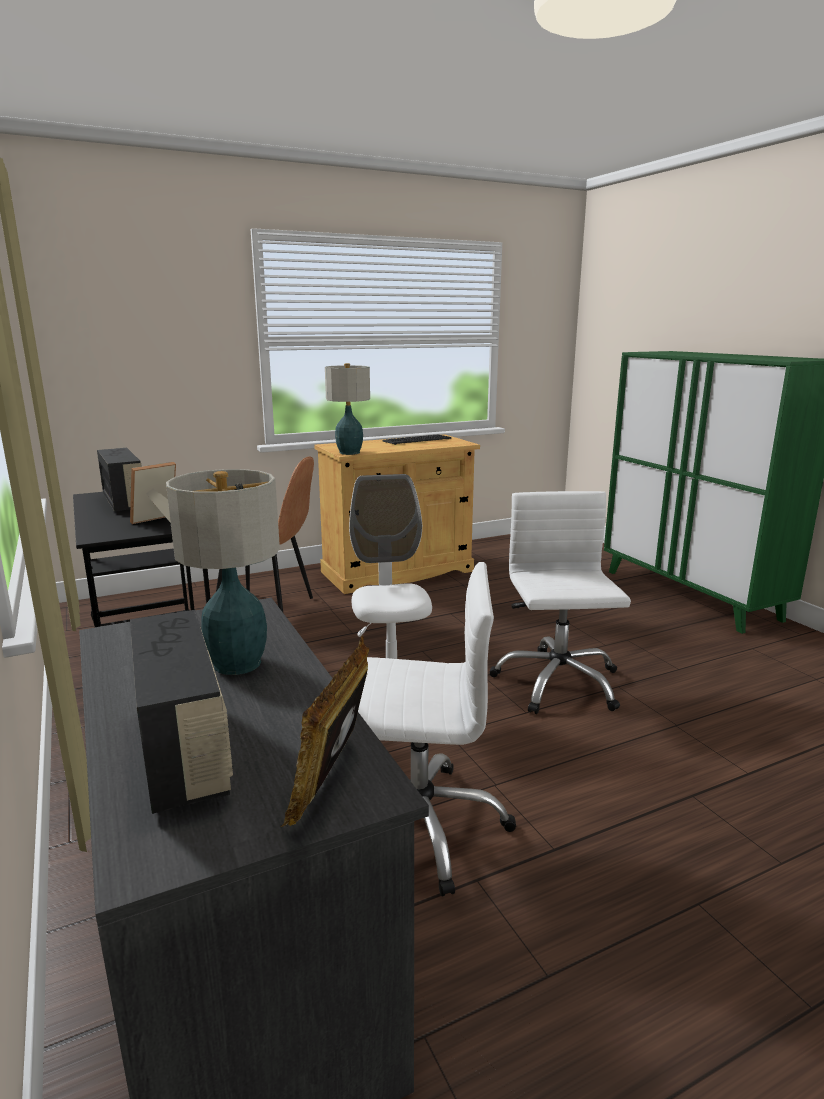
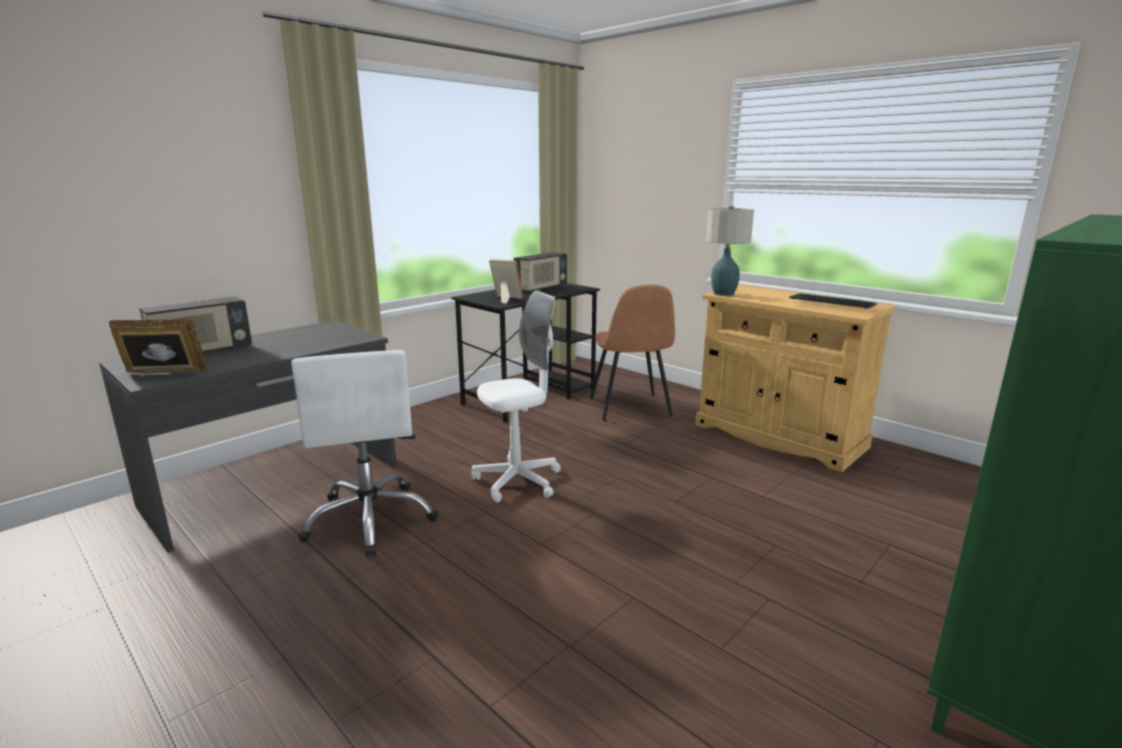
camera: 70 degrees right, 0 degrees up
(238, 663) = (290, 346): table lamp -> none
(557, 682) = (611, 555): white office chair -> none

